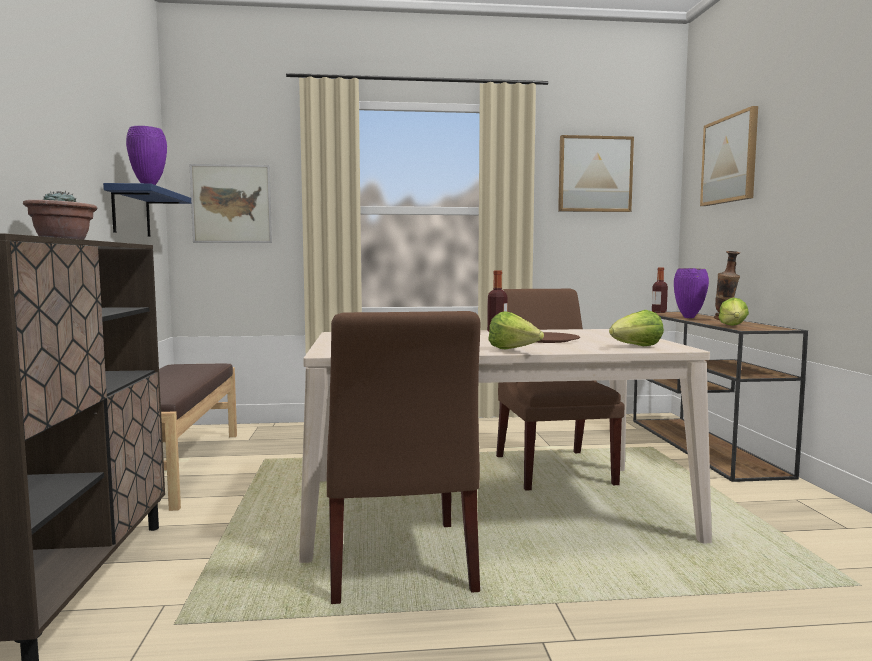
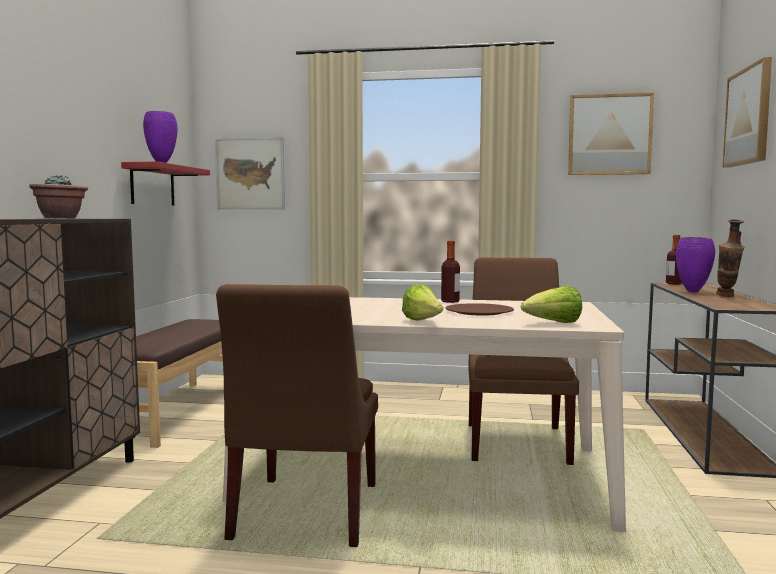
camera: 15 degrees right, 0 degrees up
(131, 212) = (152, 185): blue shelf -> red shelf
(733, 326) = (719, 303): lettuce -> none

